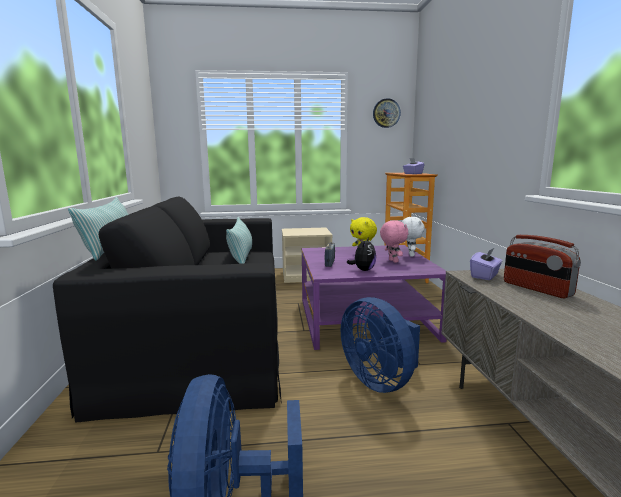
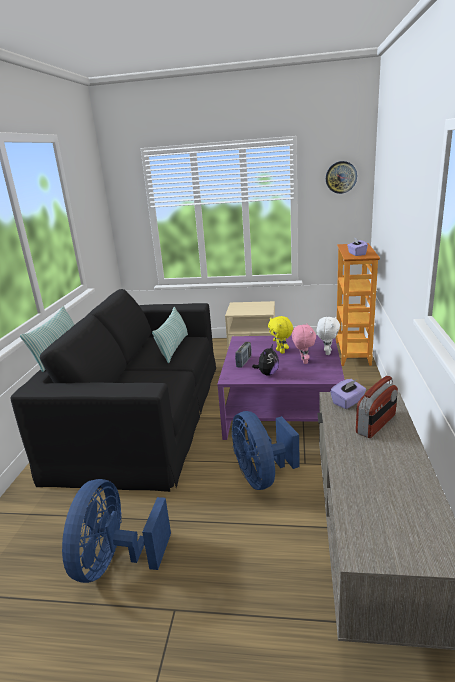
camera: 15 degrees right, 10 degrees up
(536, 289) = (376, 424): radio -> radio turned 120 degrees counterclockwise

